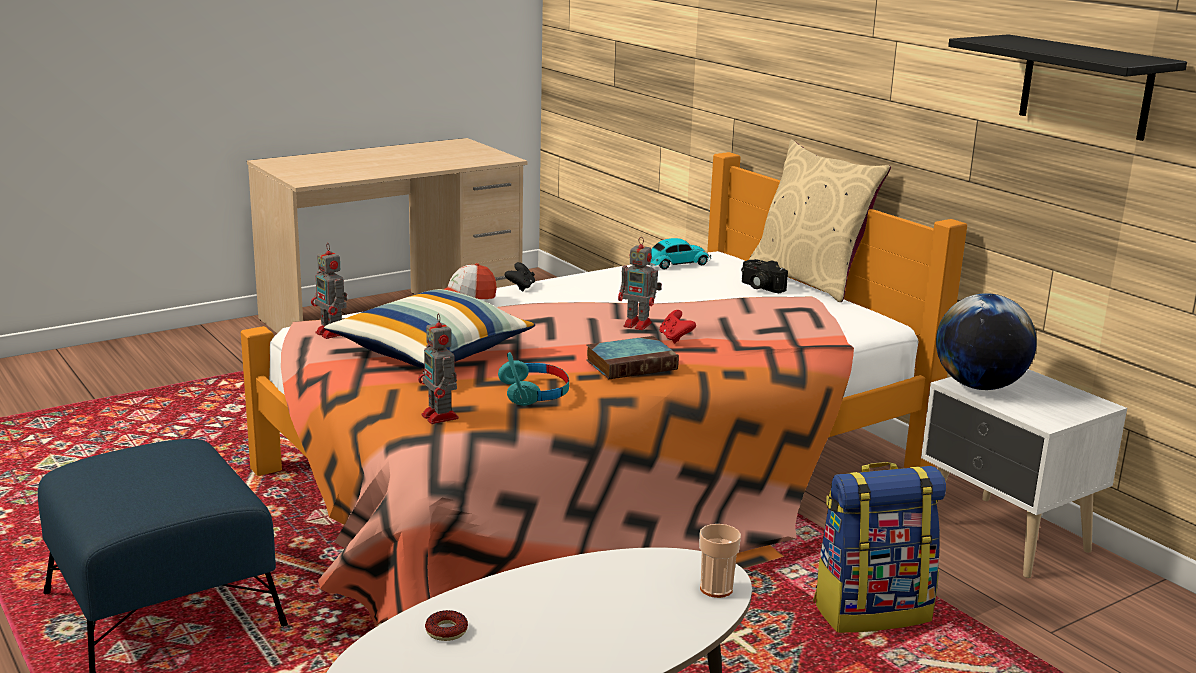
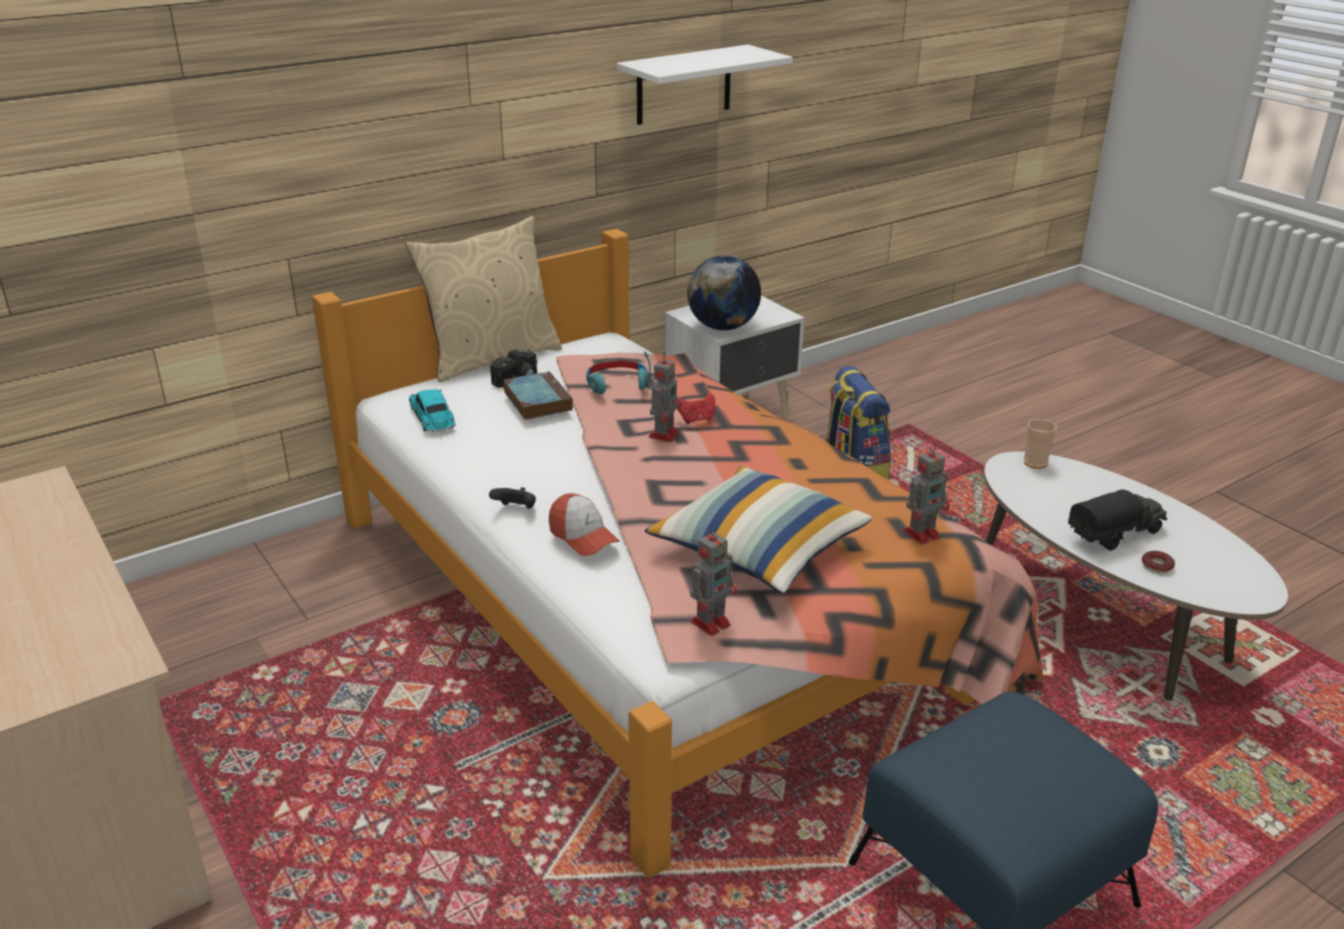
camera: 90 degrees left, 10 degrees up
(525, 616) = (1116, 534): none -> toy truck
(534, 393) = (847, 488): turquoise headphones -> turquoise headphones (617, 384)
(632, 364) = (768, 440): book -> book (536, 400)
(1085, 87) = (684, 85): black shelf -> white shelf

